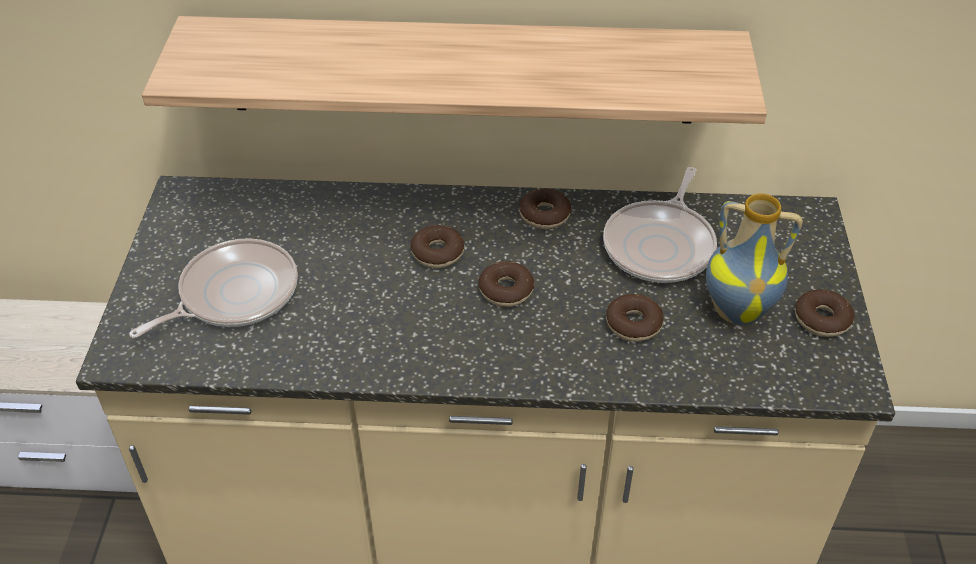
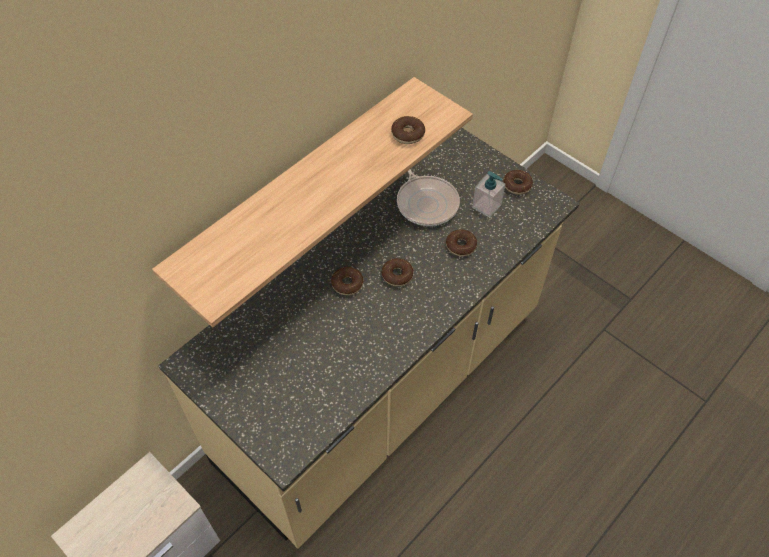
camera: 50 degrees left, 10 degrees up
(233, 294) = (290, 384): frying pan -> none
(544, 215) = (365, 228): donut -> donut (408, 134)
(738, 309) = (486, 206): vase -> soap dispenser

